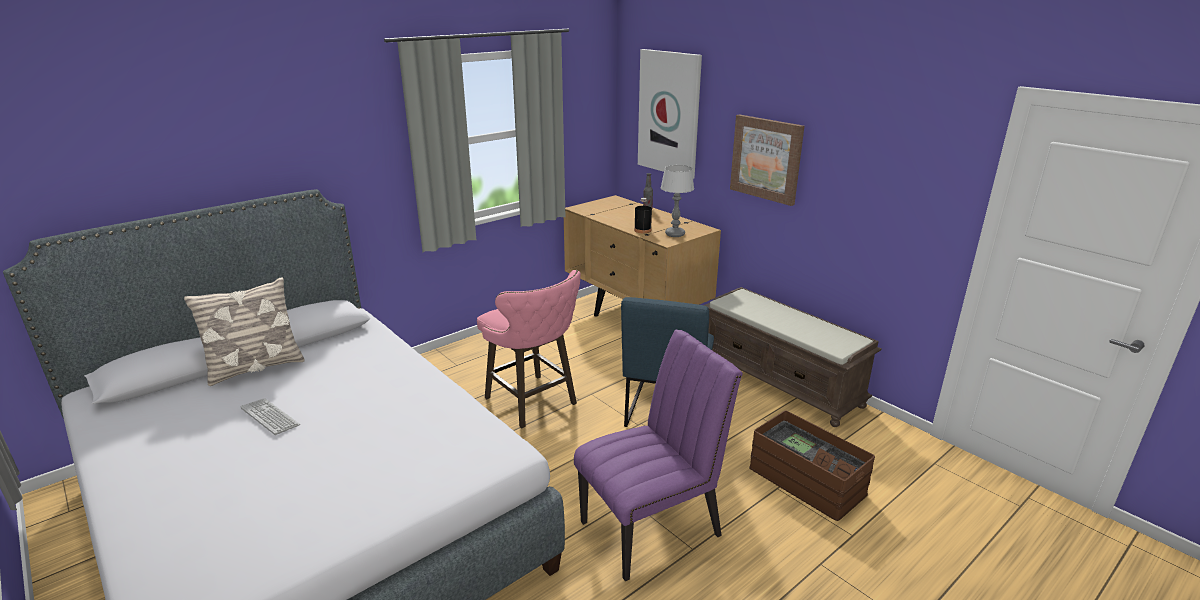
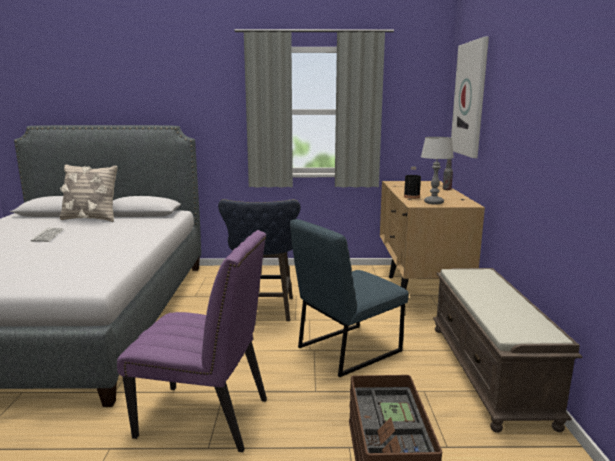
camera: 40 degrees right, 10 degrees down
(533, 402) = (263, 310): pink stool -> blue stool
(766, 158) = (517, 128): picture -> none

